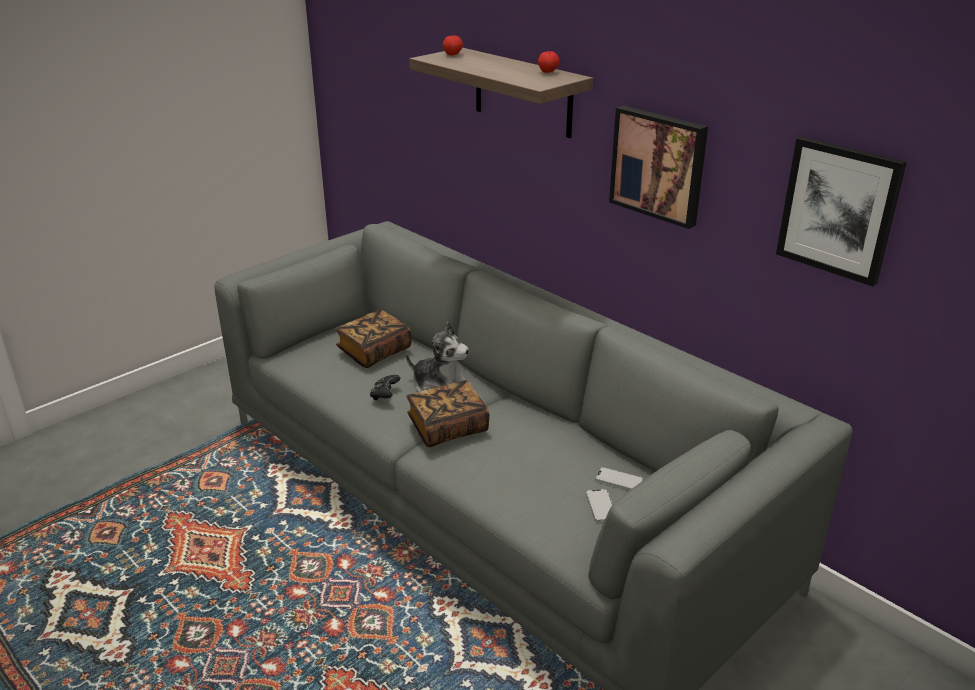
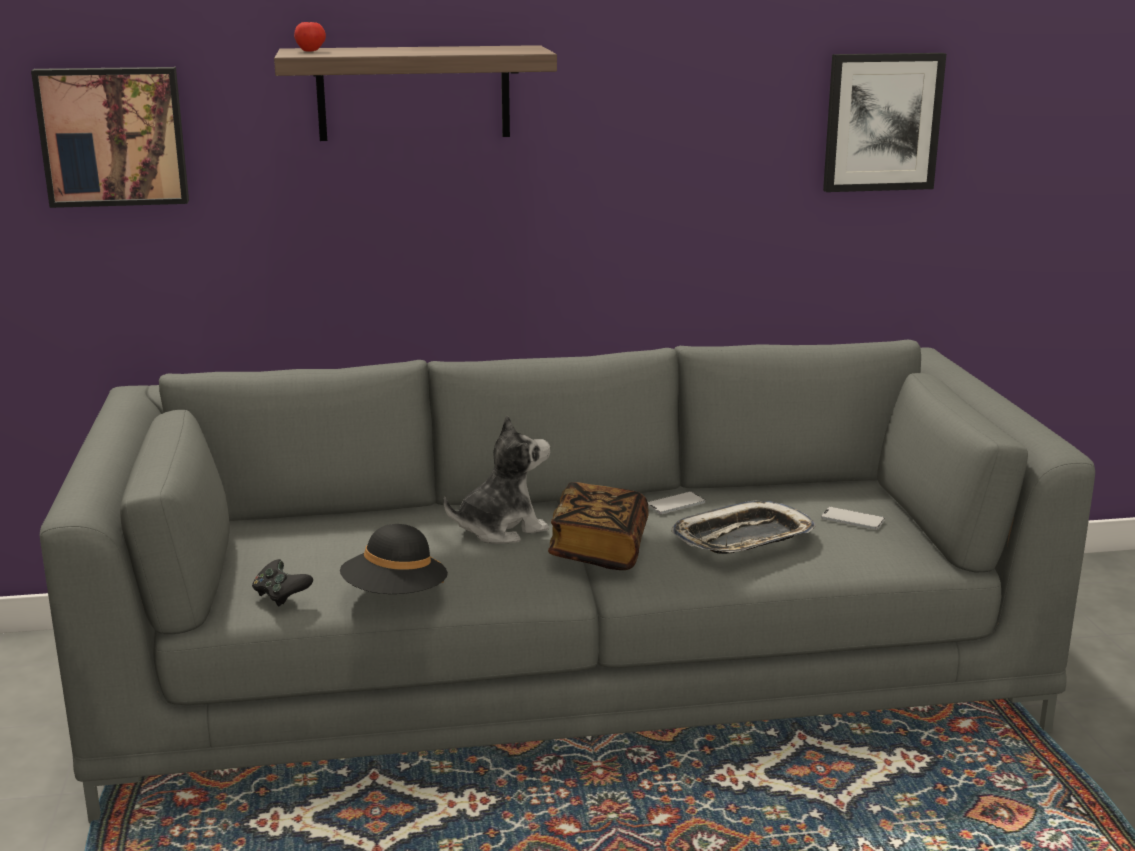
camera: 55 degrees left, 10 degrees down
(331, 391) = (395, 596): none -> black hat
(374, 352) = (344, 540): book -> none
(385, 395) = (467, 563): black game controller -> black game controller (281, 596)
(517, 472) = (743, 539): none -> tray
(548, 72) = (484, 47): apple -> none
(619, 480) = (817, 498): phone -> phone (675, 504)
(659, 165) = (655, 135): picture -> picture (113, 136)

